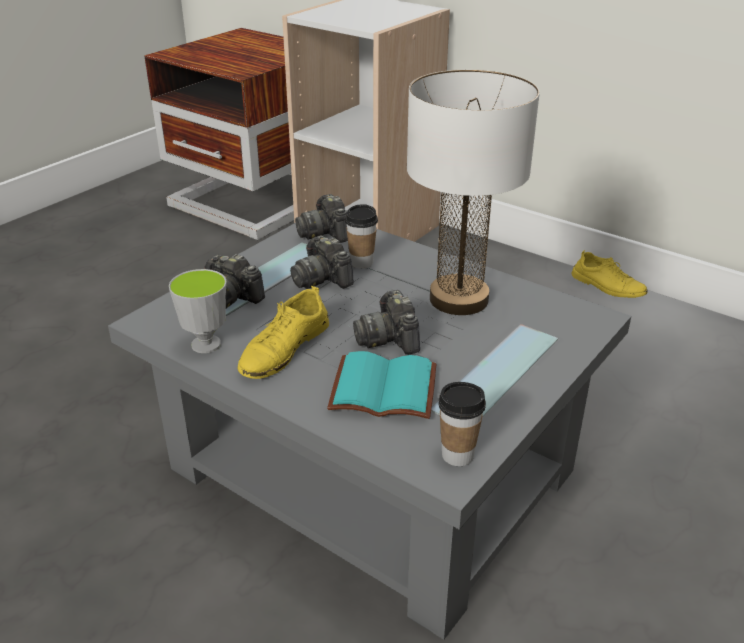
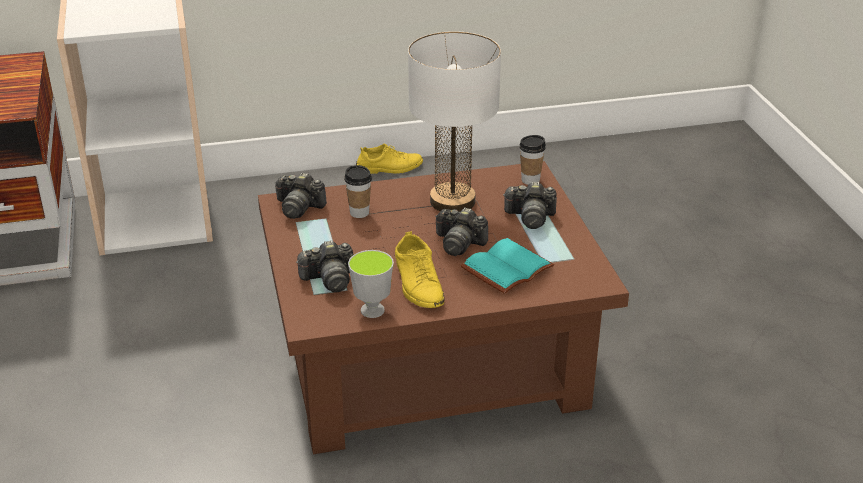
camera: 50 degrees left, 0 degrees up
(322, 279) = (358, 235): camera -> camera (530, 217)
(373, 470) = (432, 363): grey coffee table -> brown coffee table
(457, 455) = (589, 273): cup -> cup (530, 180)

